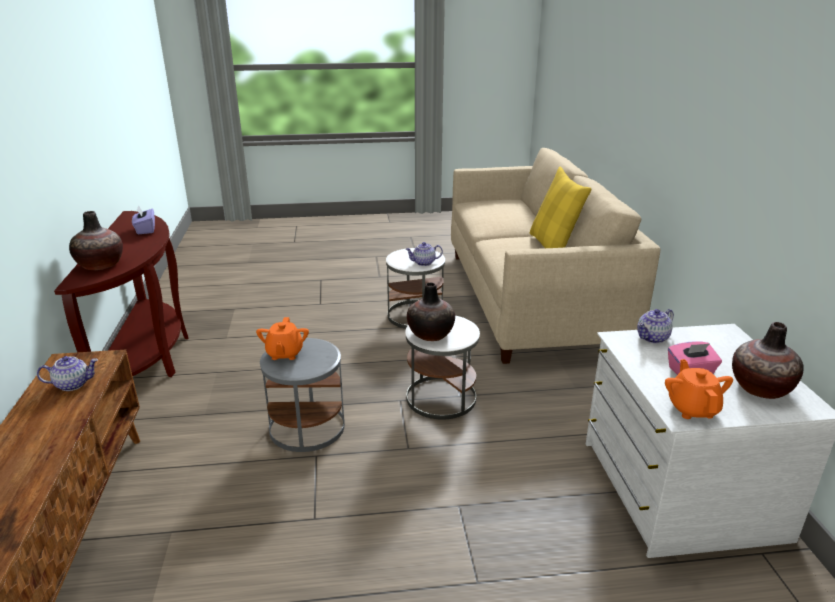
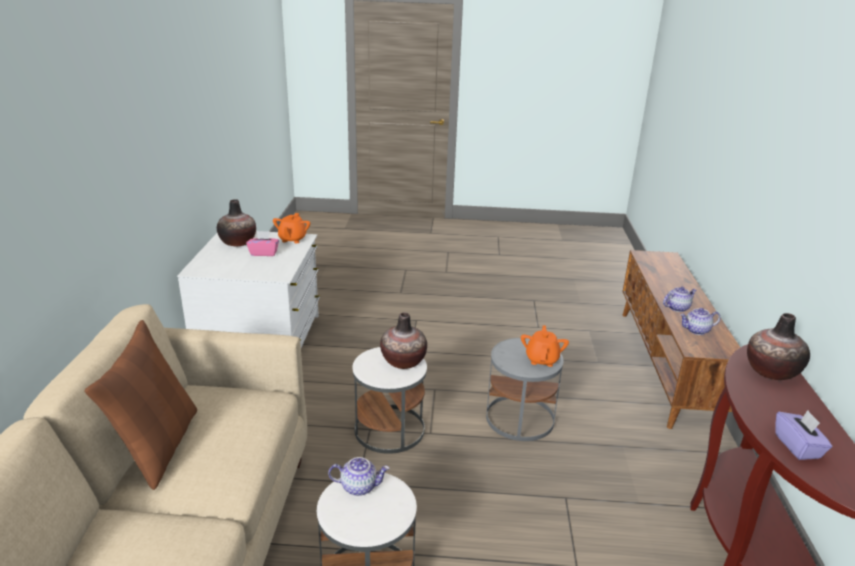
camera: 170 degrees left, 0 degrees up
(553, 246) = (159, 446): yellow pillow -> brown pillow
(652, 338) = (256, 273): teapot -> teapot (677, 308)

